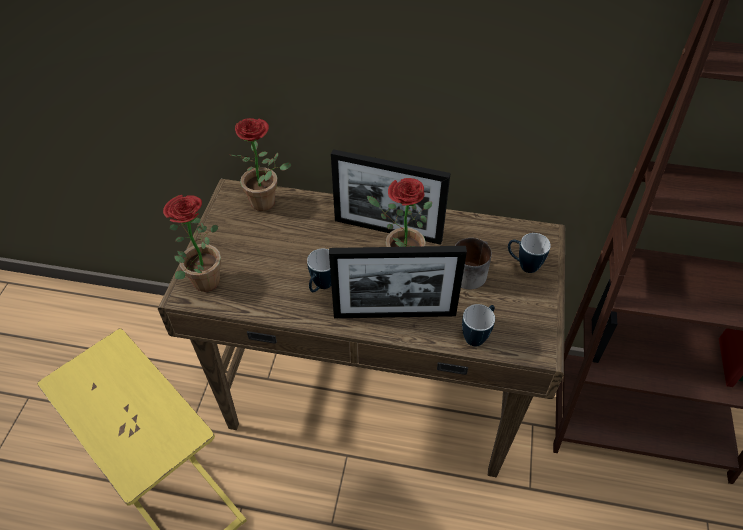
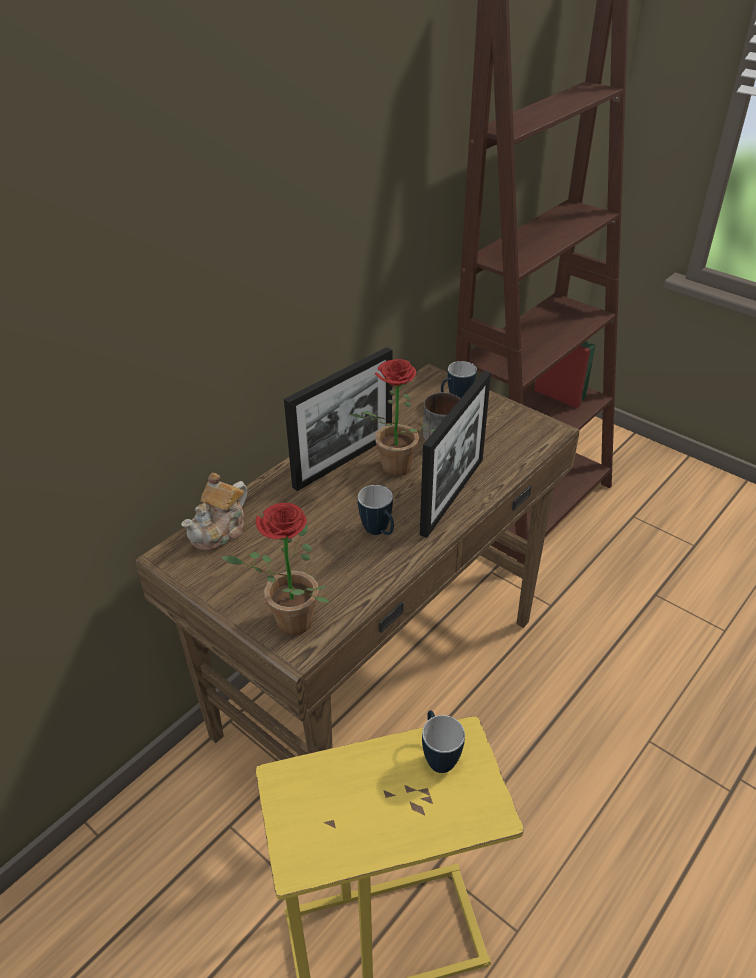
camera: 60 degrees left, 10 degrees down
(268, 203) = (220, 531): potted plant -> teapot
(477, 335) = (512, 456): mug -> mug (438, 756)

